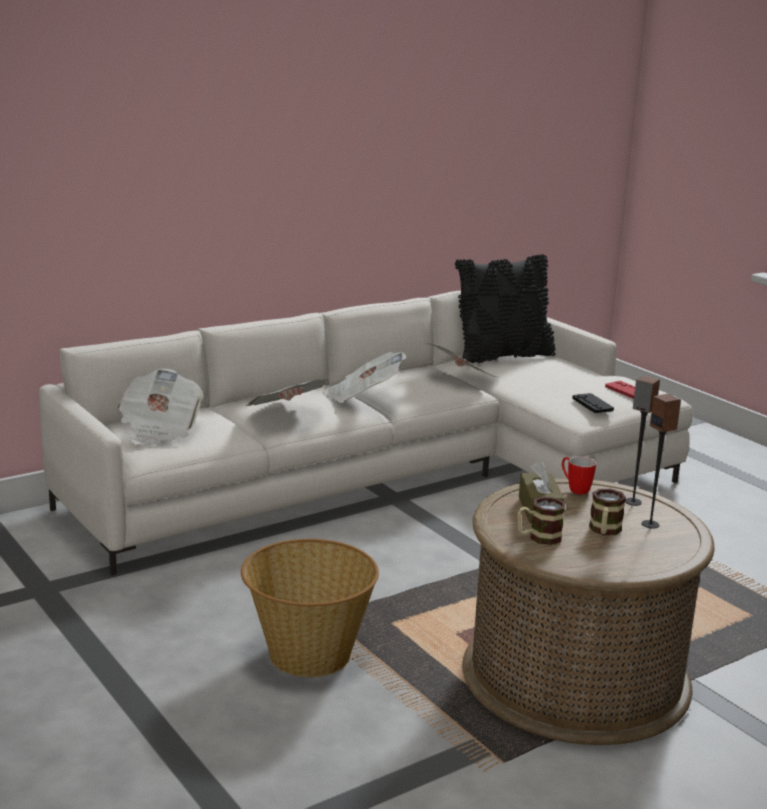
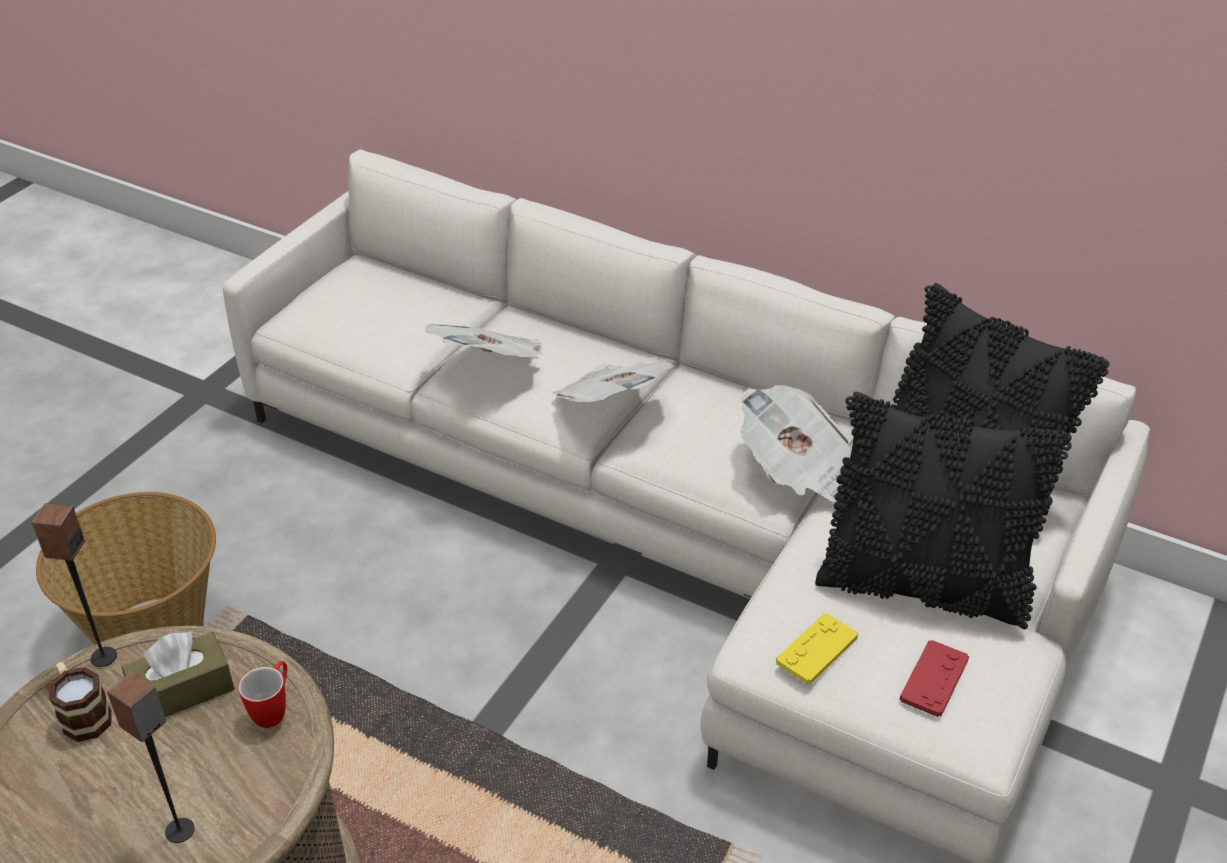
camera: 65 degrees right, 20 degrees up
(159, 430) = (366, 299): newspaper -> none
(567, 378) = (923, 586): none -> black pillow
(592, 404) = (816, 650): black game controller -> yellow game controller
(604, 531) = (133, 781): mug -> none
(632, 502) = (260, 790): speaker -> speaker (103, 657)

